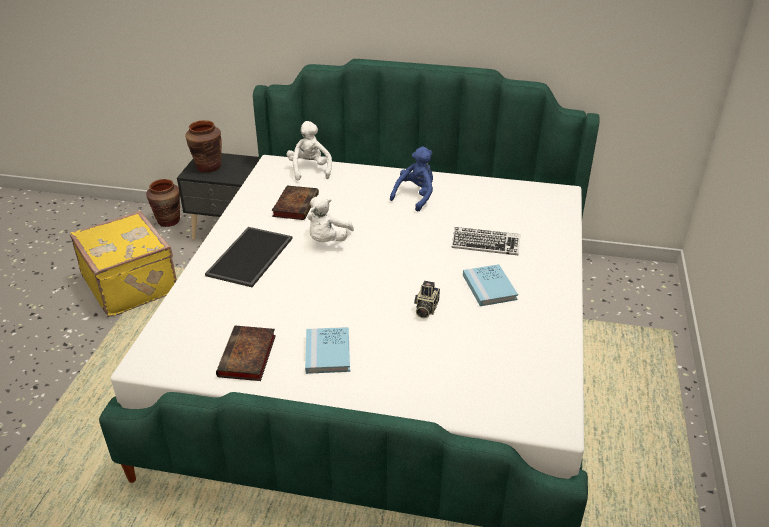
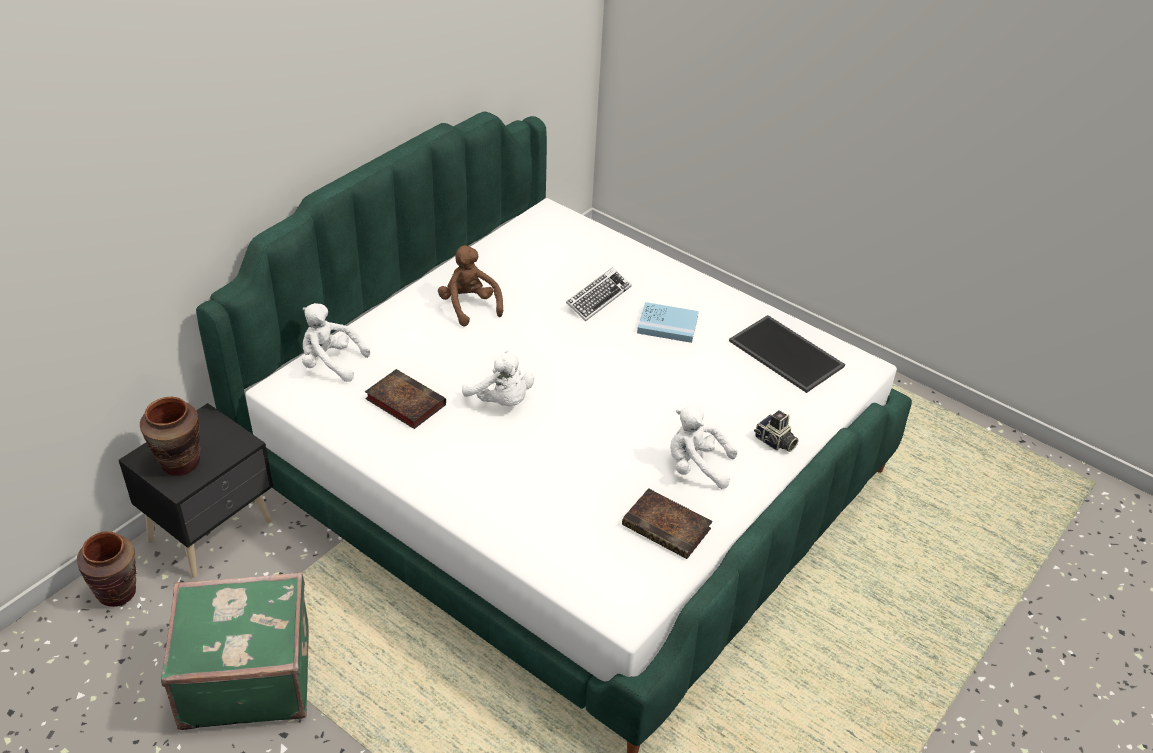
camera: 65 degrees left, 5 degrees up
(132, 284) = (246, 675): yellow suitcase -> green suitcase
(251, 257) = (486, 473): tray -> tray (788, 353)
(327, 352) = (696, 466): blue book -> white plush toy
(415, 196) = (469, 306): blue plush toy -> brown plush toy
(425, 308) = (672, 377): camera -> camera (775, 442)

